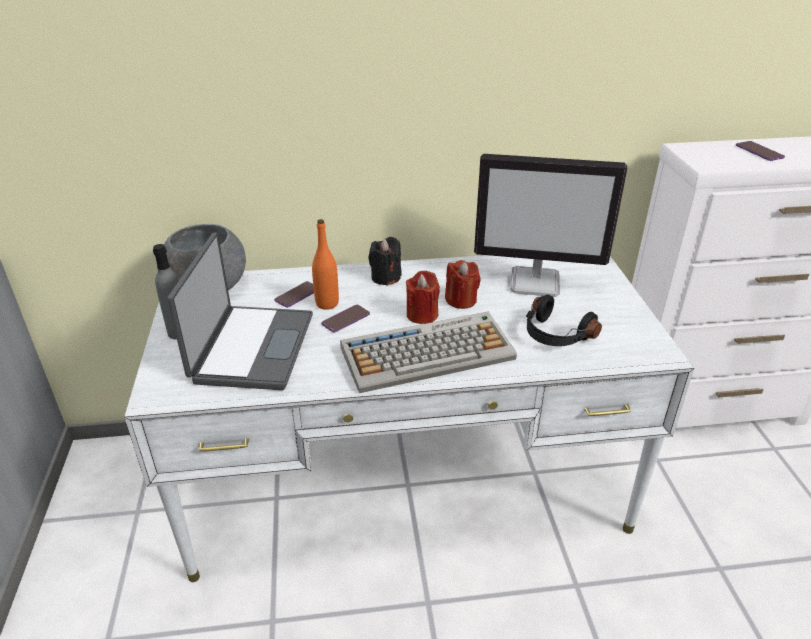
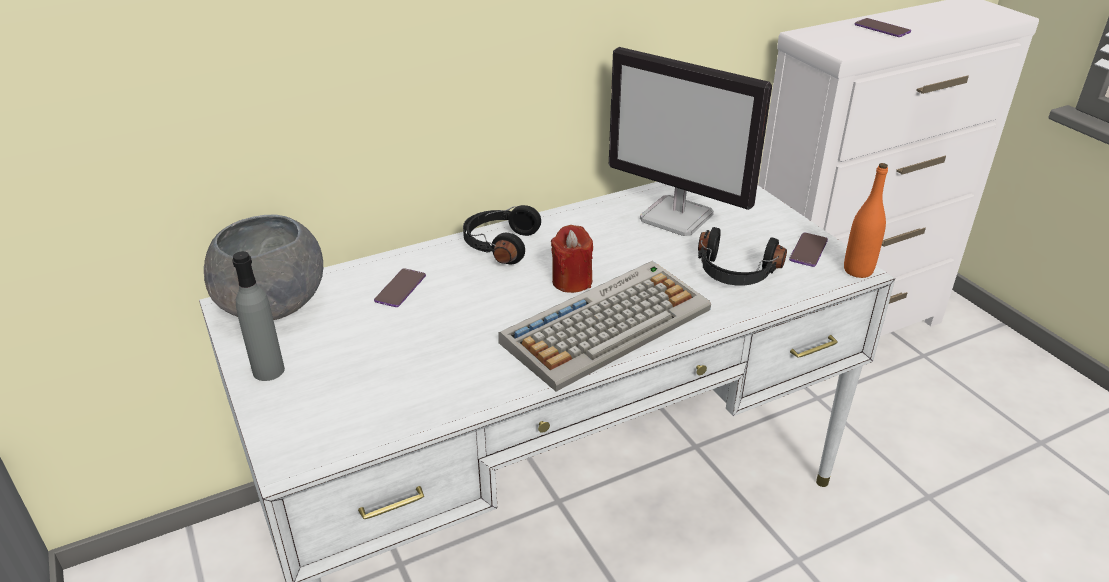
camera: 20 degrees left, 0 degrees up
(251, 348) = (382, 368): laptop -> none
(327, 303) = (446, 292): orange bottle -> orange bottle (858, 270)
(345, 319) = (482, 306): phone -> phone (808, 250)
(386, 277) = (499, 245): black candle -> black headphones
(461, 300) = (606, 254): red candle -> none
(536, 282) = (678, 217): monitor -> monitor turned 45 degrees clockwise

